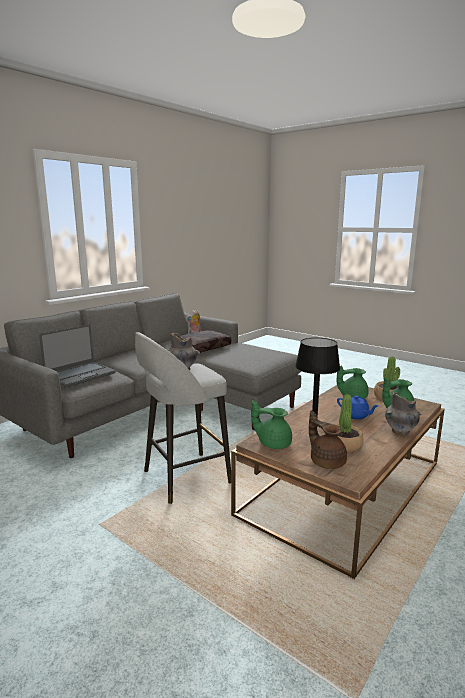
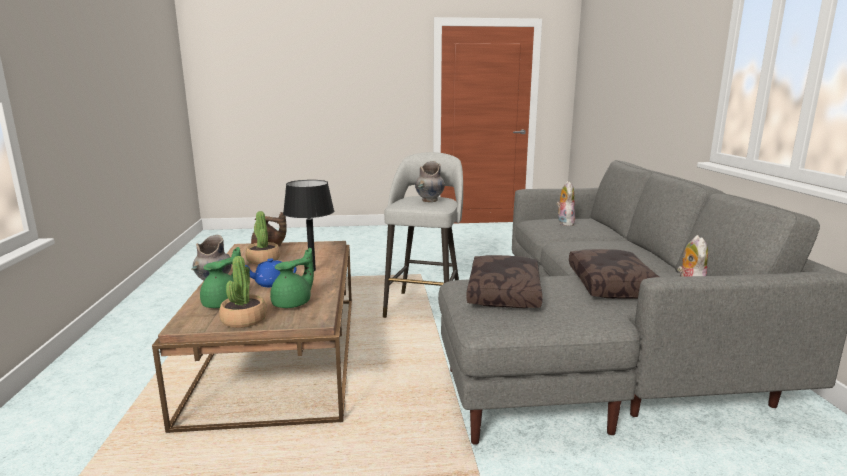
camera: 135 degrees right, 0 degrees up
(80, 375) = (564, 223): laptop -> plush toy
(251, 358) = (505, 293): none -> brown pillow
(273, 443) = (320, 247): green teapot -> none

